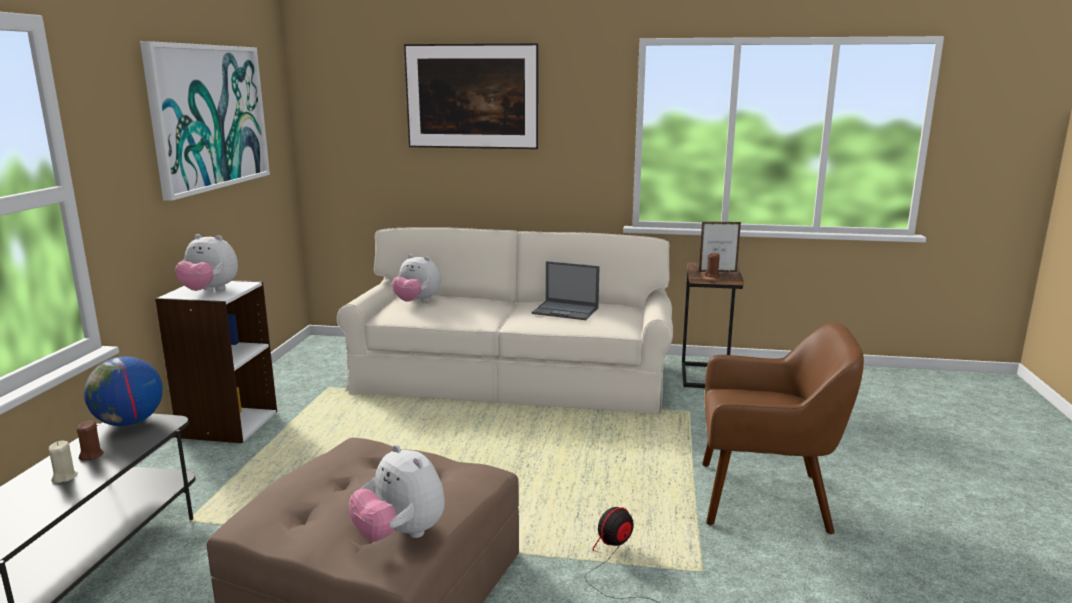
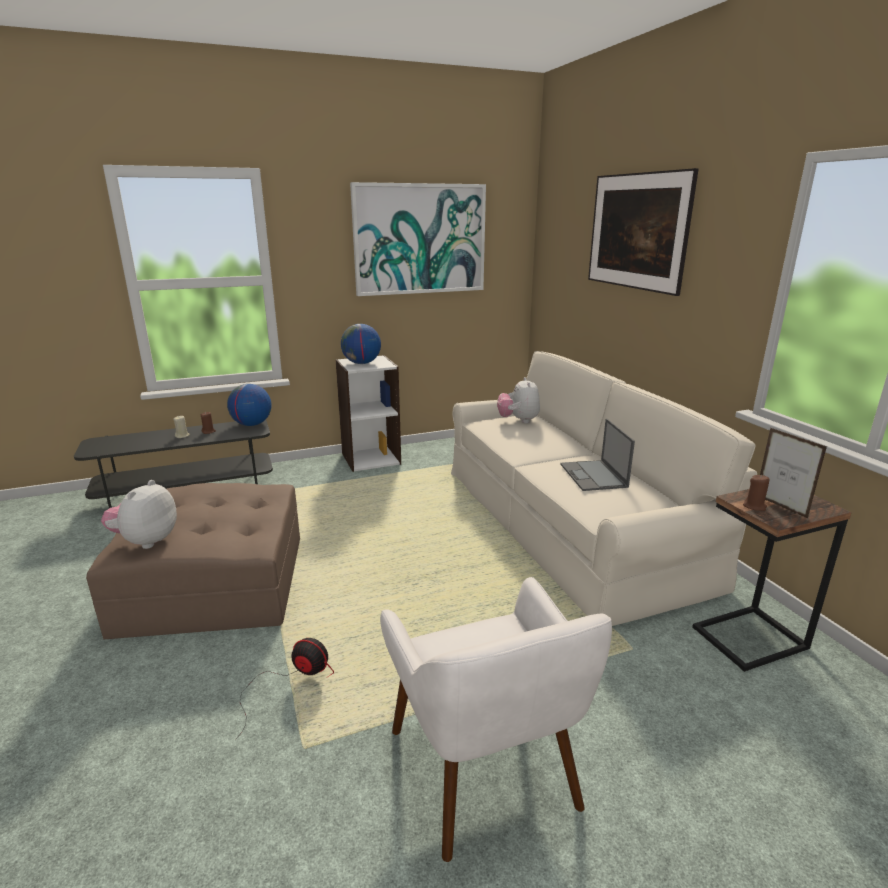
camera: 60 degrees right, 5 degrees up
(209, 291) = (361, 363): plush toy -> globe
(766, 498) = (485, 769): brown armchair -> white armchair

